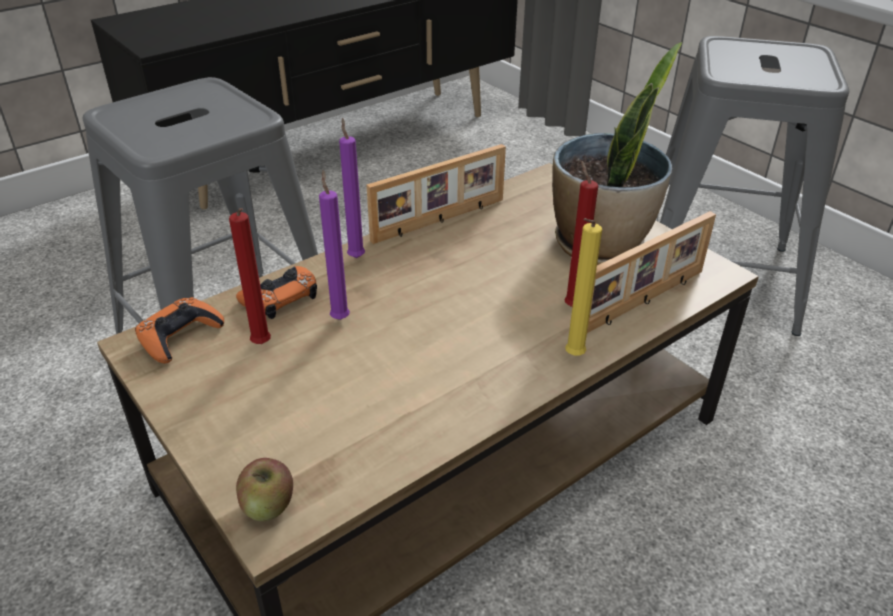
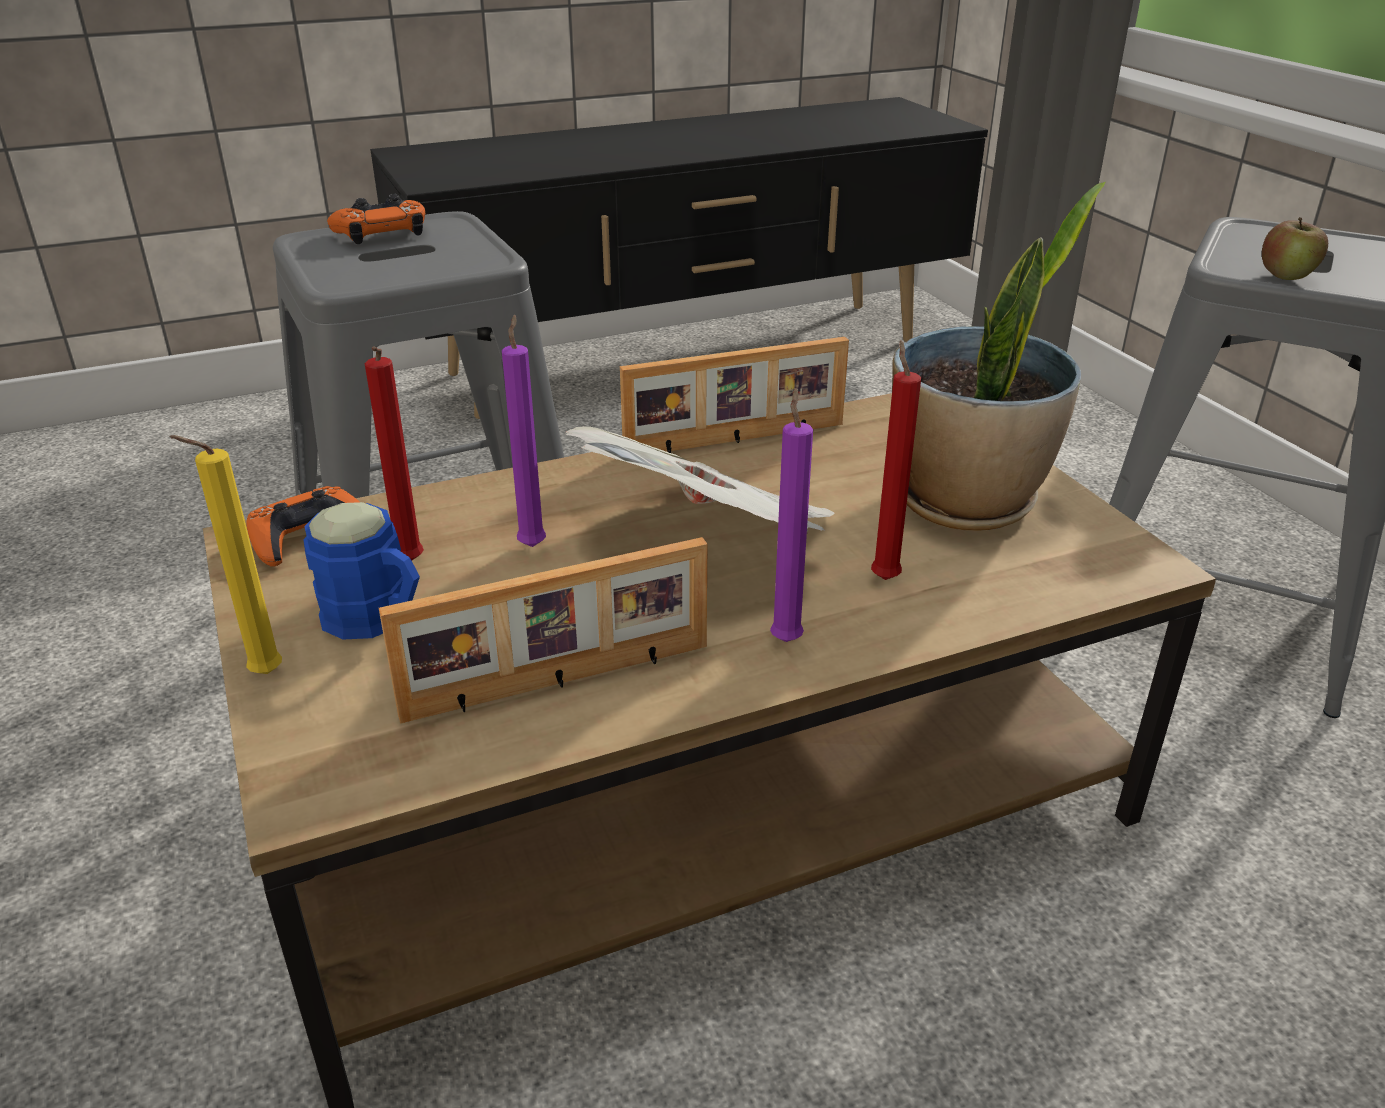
camera: 15 degrees right, 5 degrees down
(259, 389) = (378, 618): none -> blue mug
(268, 506) = (314, 768): apple -> apple (1286, 275)
(280, 297) = (464, 508): orange game controller -> orange game controller (381, 231)
(356, 256) = (593, 470): purple candle -> purple candle (786, 638)
(455, 298) = (711, 542): none -> newspaper
(572, 357) = (852, 647): yellow candle -> yellow candle (261, 675)
(644, 302) = (1003, 588): picture frame -> picture frame (559, 682)

